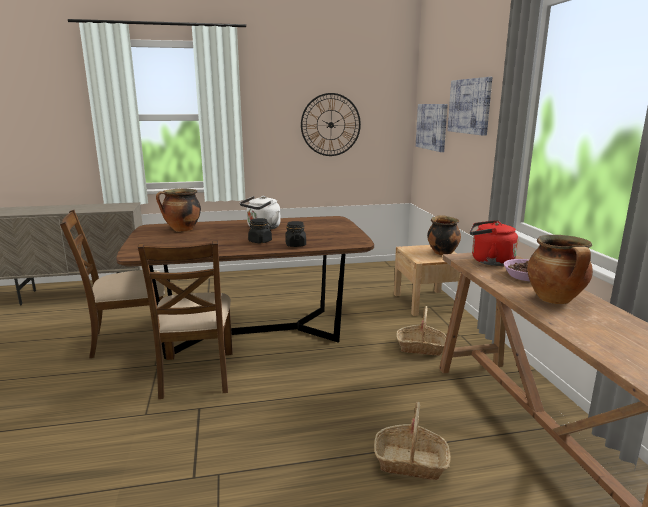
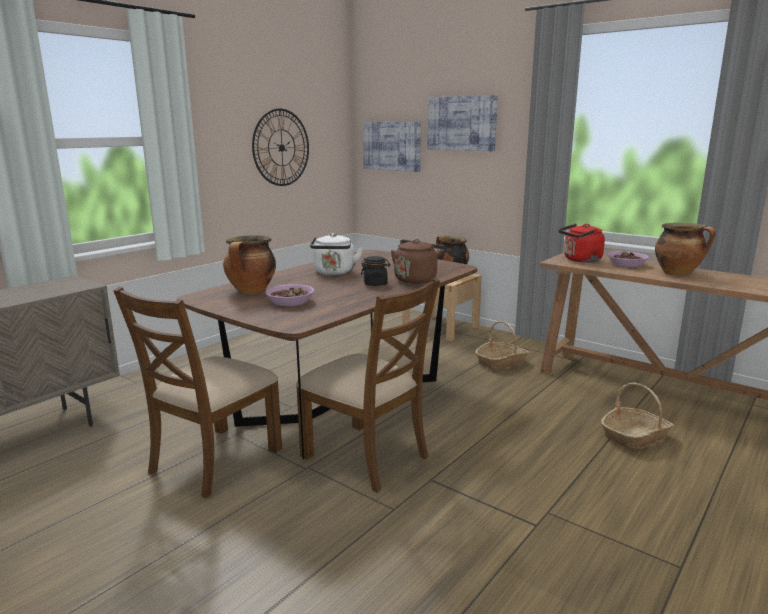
camera: 40 degrees left, 0 degrees up
(178, 241) = (291, 302): none -> bowl
(295, 245) = (416, 279): black jar -> brown kettle

